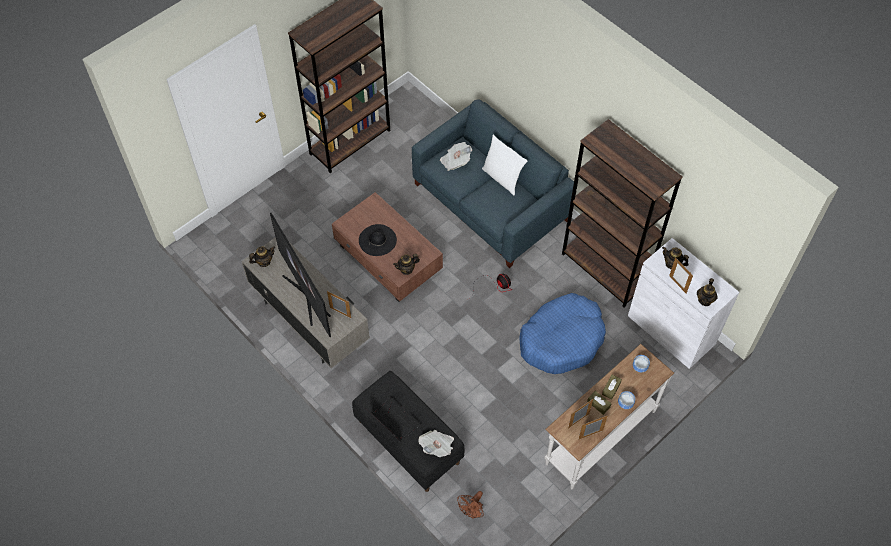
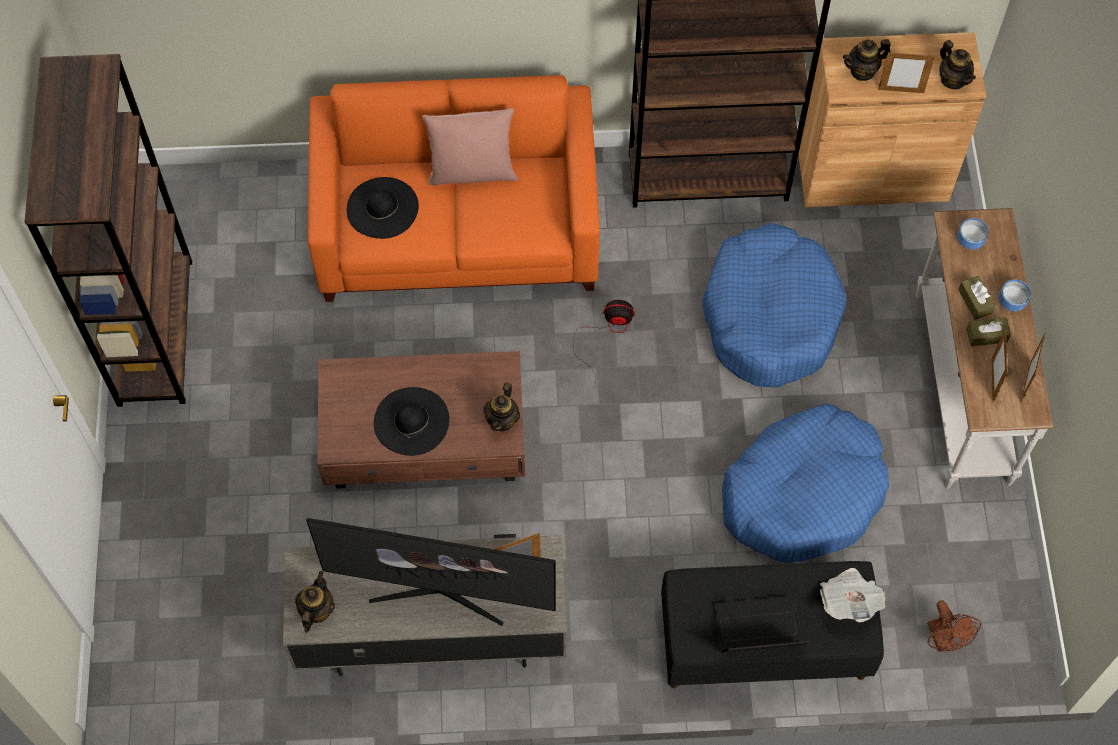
camera: 50 degrees left, 5 degrees up
(455, 161) = (382, 208): newspaper -> black hat
(490, 202) = (459, 227): blue sofa -> orange sofa
(490, 409) = (803, 493): none -> blue dog bed
(502, 178) = (472, 171): white pillow -> pink pillow
(671, 330) = (872, 173): white cabinet -> brown cabinet

